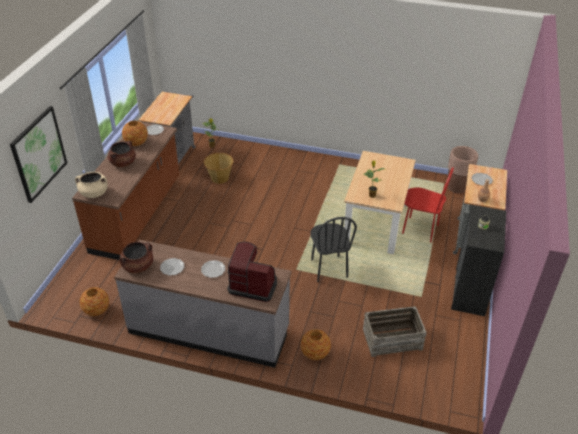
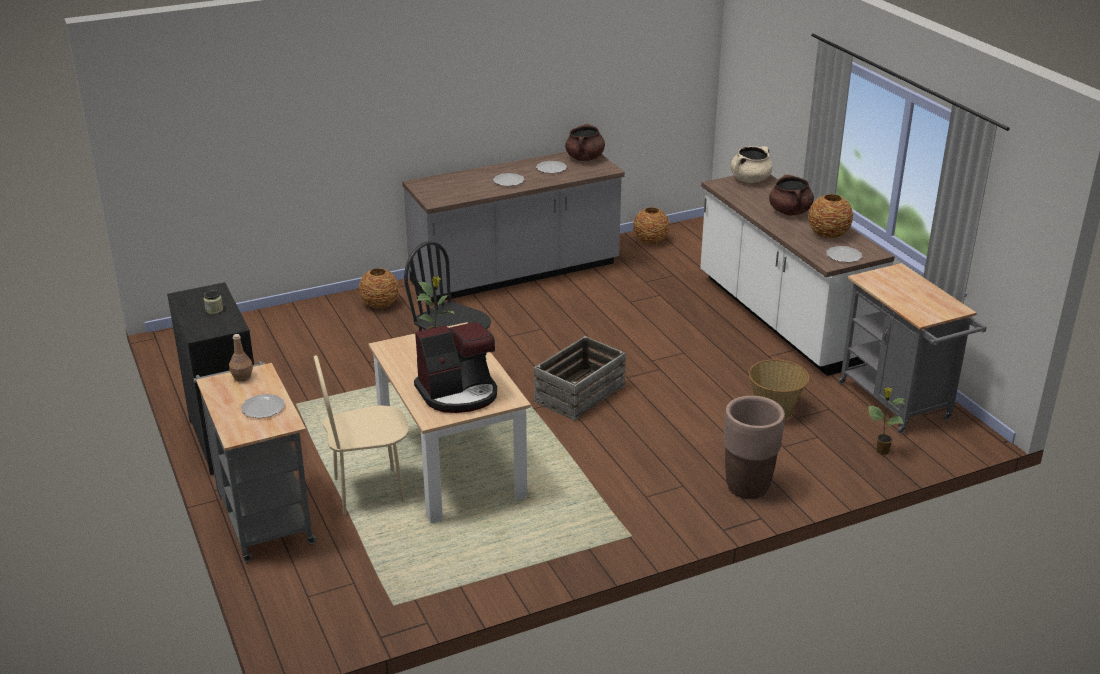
camera: 140 degrees right, 10 degrees down
(39, 154) = (780, 83): picture -> none
(138, 215) = (781, 319): brown counter -> white counter
(253, 285) = (450, 187): coffee machine -> coffee machine (458, 393)
(392, 339) = (300, 349): crate -> crate (580, 394)
(420, 229) = (369, 491): red chair -> beige chair
(457, 188) = (358, 609): brown planter -> brown planter (747, 487)

